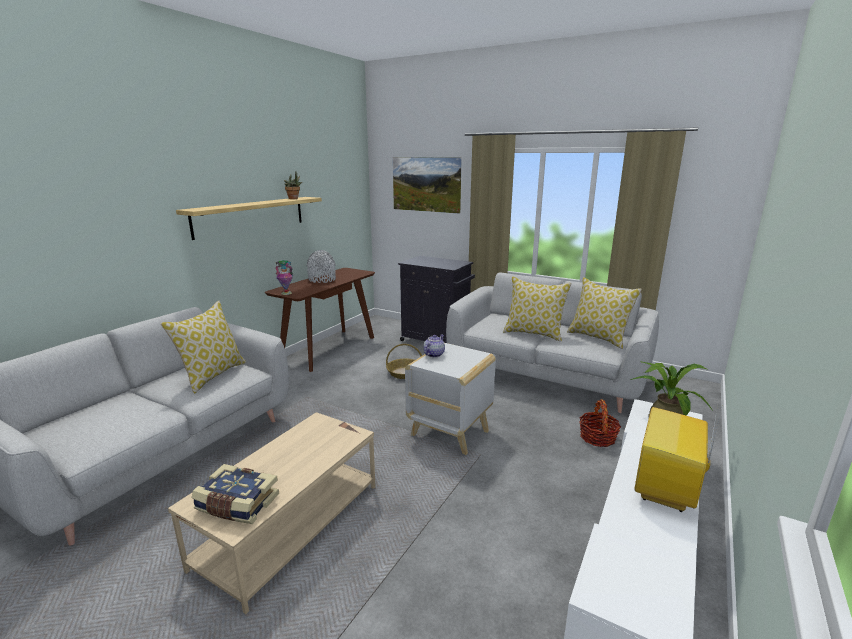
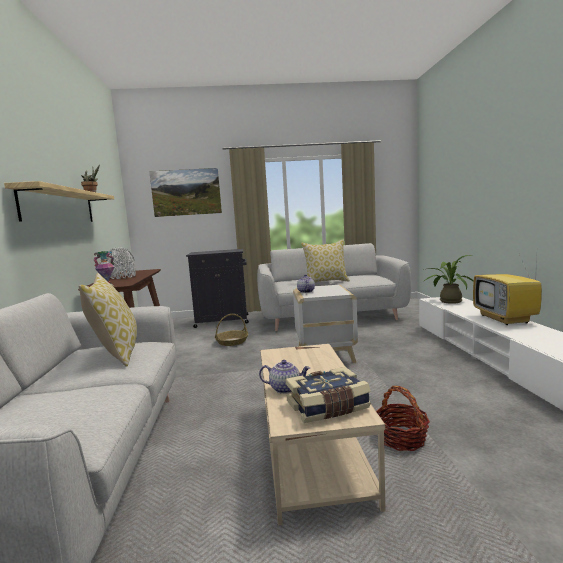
camera: 35 degrees left, 10 degrees down
(251, 468) = (286, 388): none -> teapot
(597, 438) = (407, 332): basket -> basket (401, 439)
(598, 338) = (365, 276): pillow -> none

